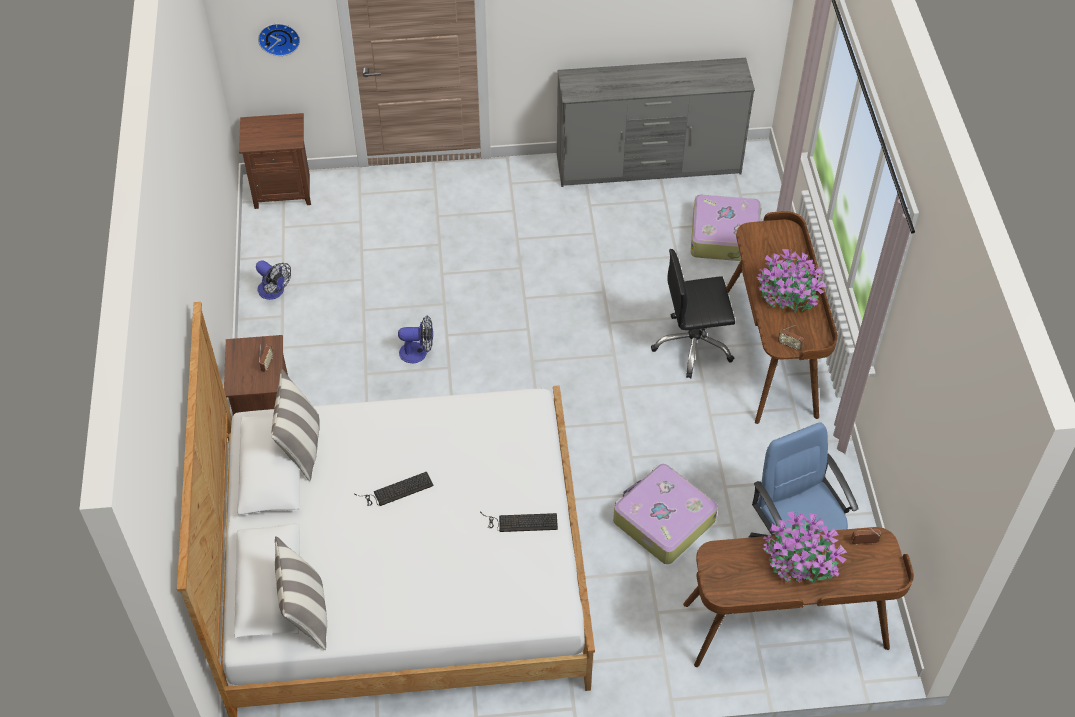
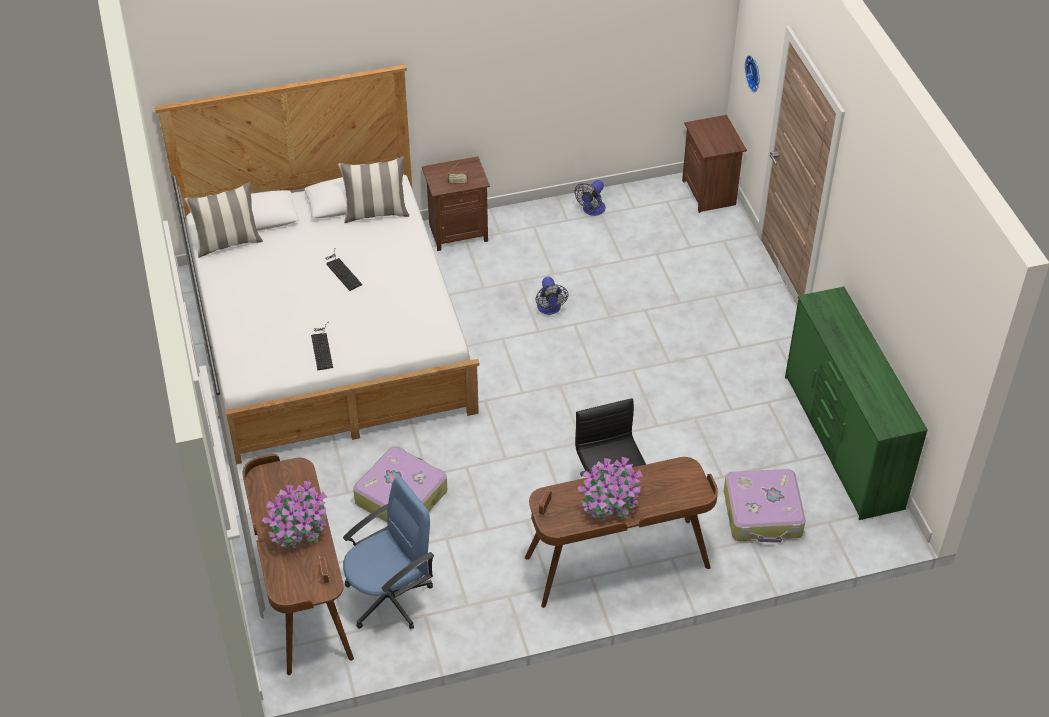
camera: 80 degrees right, 5 degrees down
(649, 165) = (842, 442): grey dresser -> green dresser

